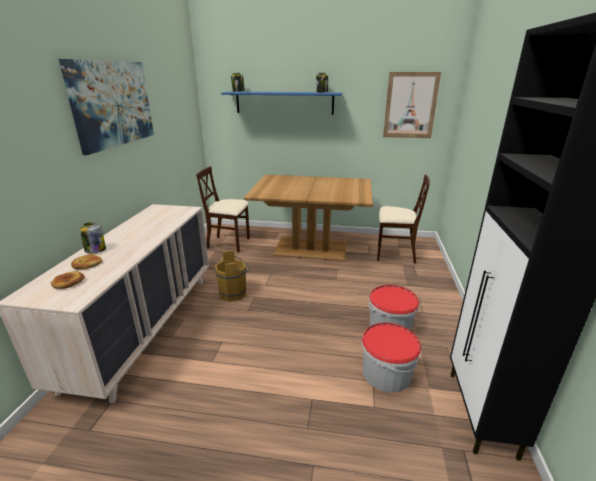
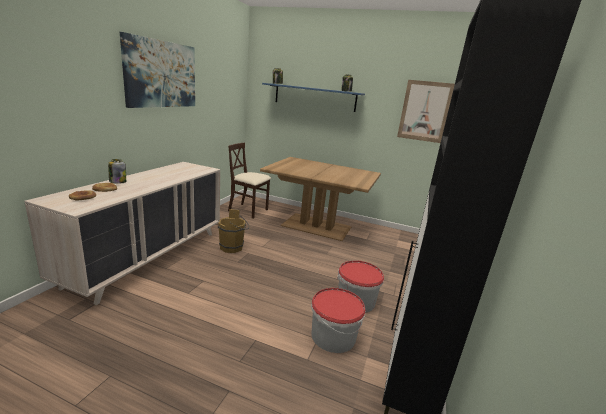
camera: 10 degrees right, 5 degrees down
(395, 254) = (391, 244): beige chair -> none

